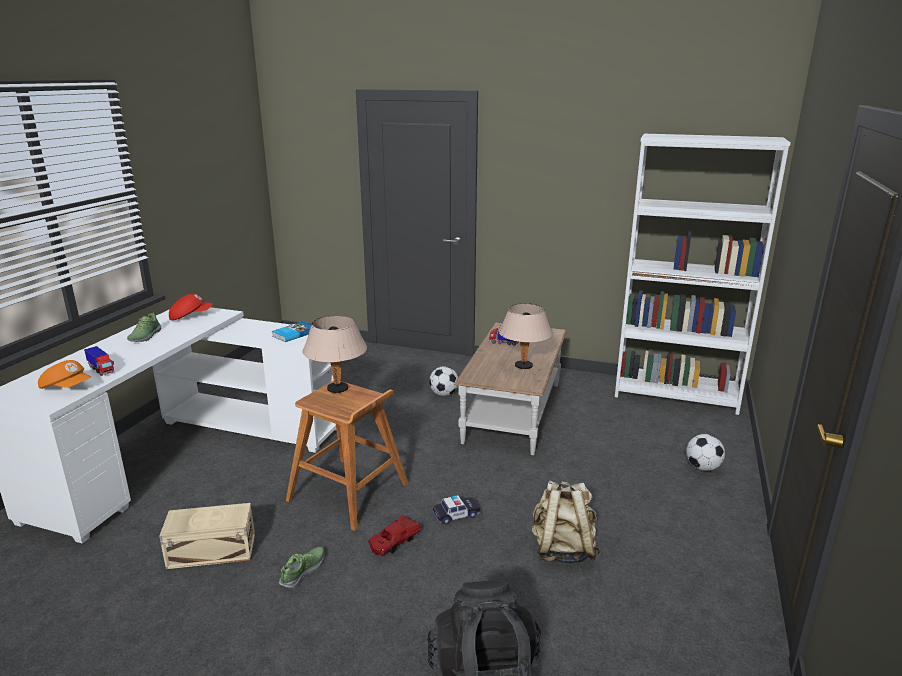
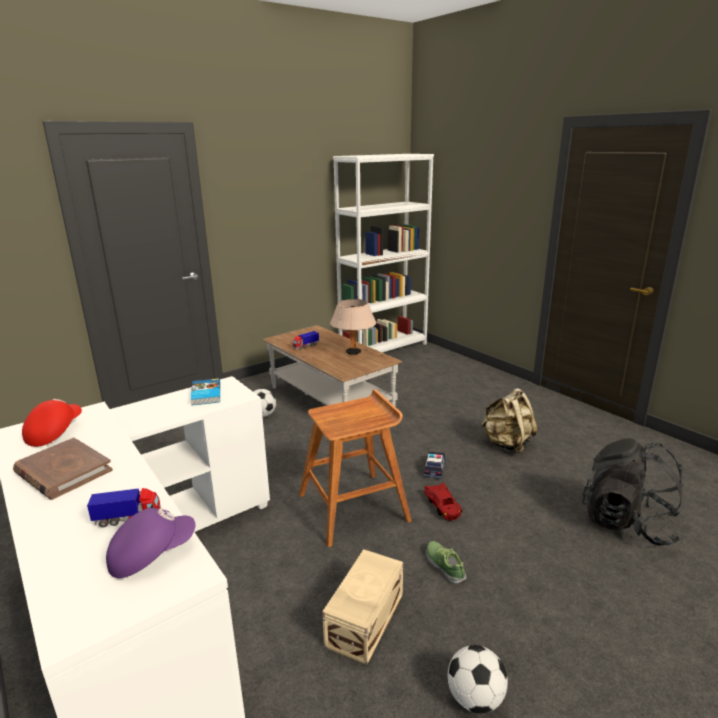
camera: 55 degrees left, 0 degrees up
(67, 388) = (151, 554): orange cap -> purple cap
(145, 336) = (63, 472): shoe -> brown book
(337, 389) = (328, 413): beige table lamp -> none
(702, 467) = (466, 374): football -> football (475, 698)

